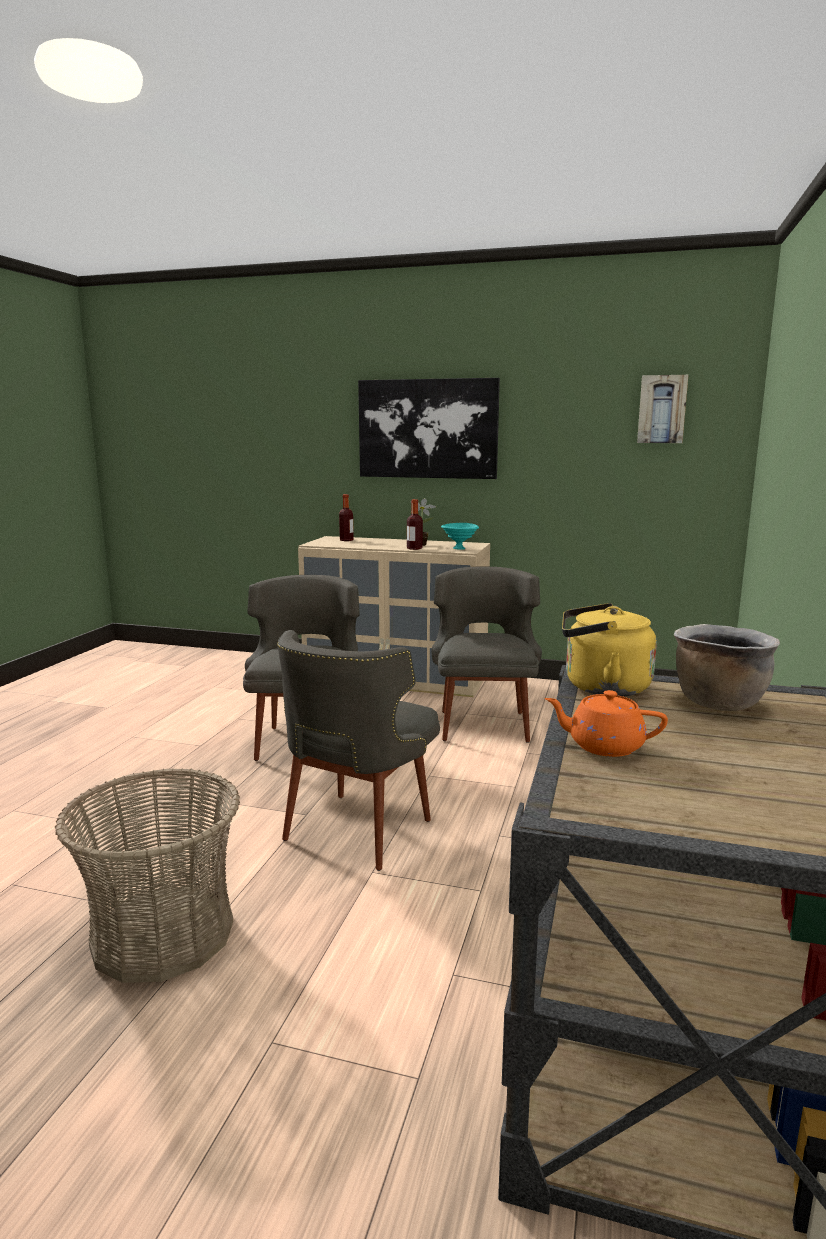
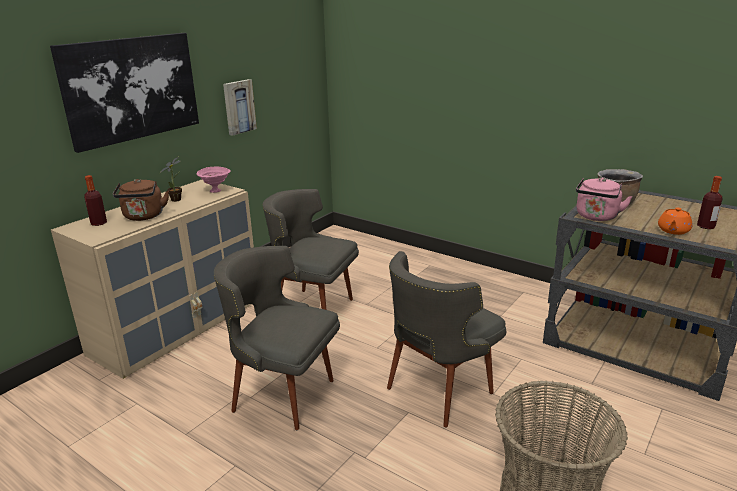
camera: 70 degrees left, 10 degrees up
(359, 830) = (440, 391): grey chair -> grey chair turned 90 degrees clockwise
(370, 544) = (143, 217): none -> brown kettle
(414, 548) = (191, 204): bottle -> bottle (706, 226)
(460, 549) = (216, 191): turquoise bowl -> pink bowl
(601, 687) = (596, 217): yellow kettle -> pink kettle
(662, 409) = (284, 48): picture -> picture (238, 107)

